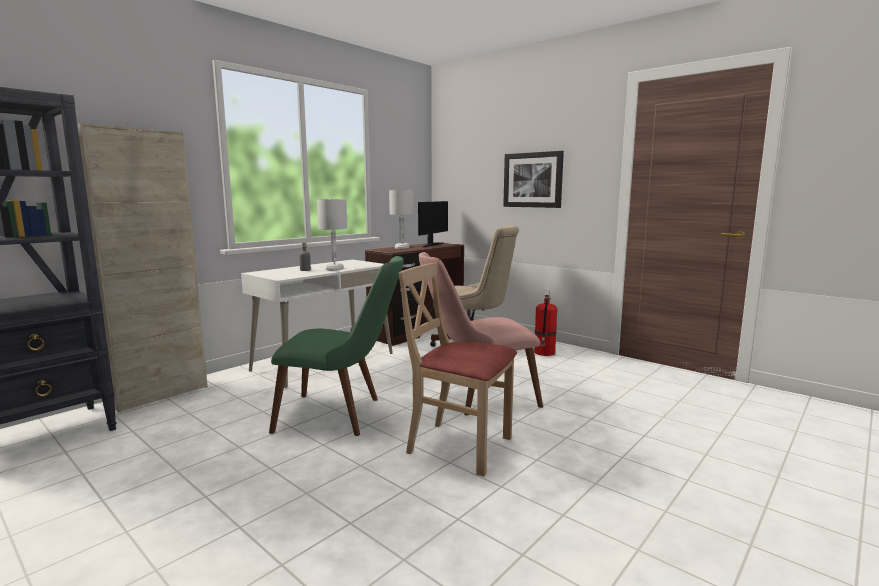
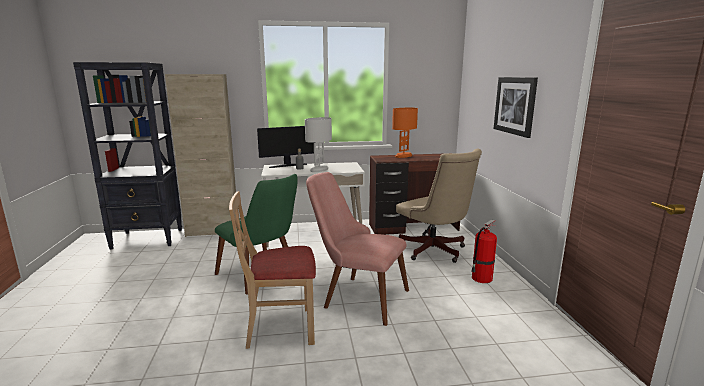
camera: 40 degrees right, 5 degrees up
(401, 247) = (403, 156): white table lamp -> orange table lamp
(432, 245) = (435, 156): monitor -> monitor (288, 165)
(459, 446) = (280, 328): beige chair -> beige chair turned 75 degrees counterclockwise

